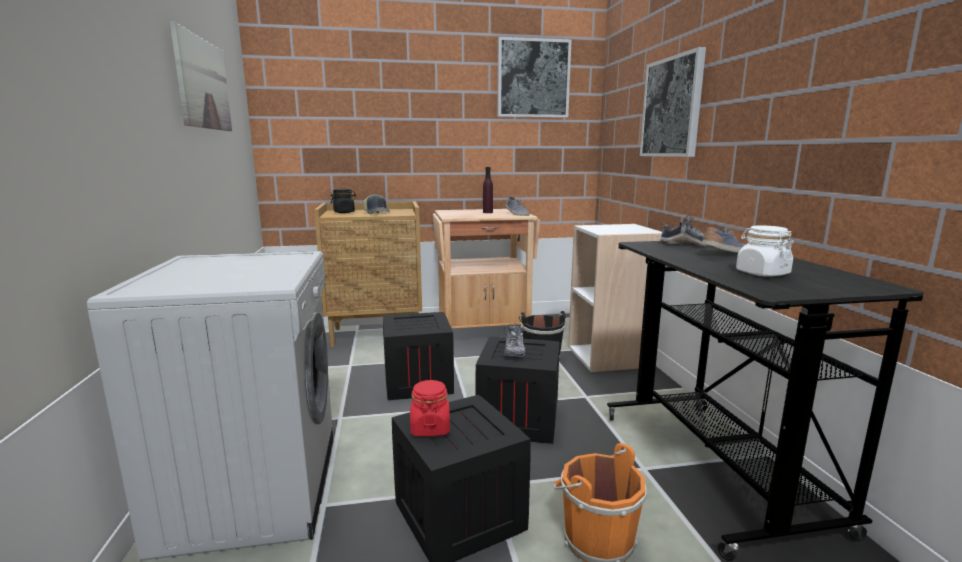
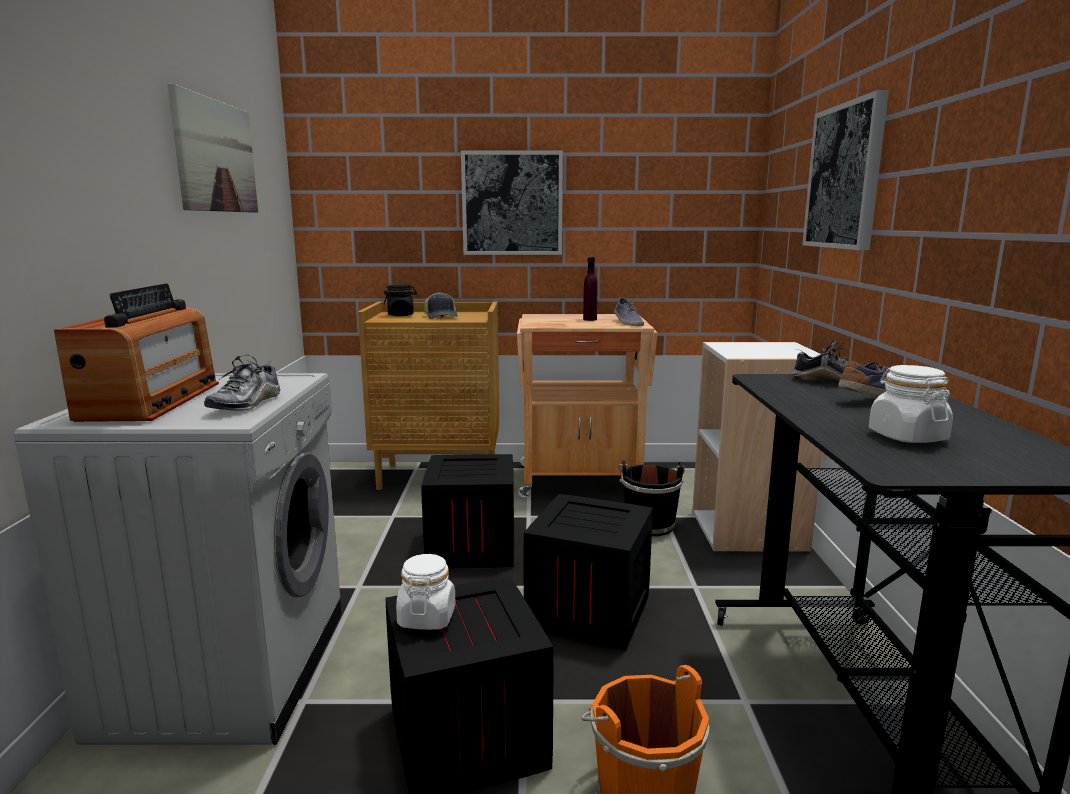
camera: 10 degrees right, 0 degrees up
(192, 274) = (152, 400): none -> radio
(430, 428) = (427, 617): red jar -> white jar
(514, 350) = (583, 516): shoe -> shoe (246, 403)
(533, 78) = (663, 134): picture -> picture (512, 203)

